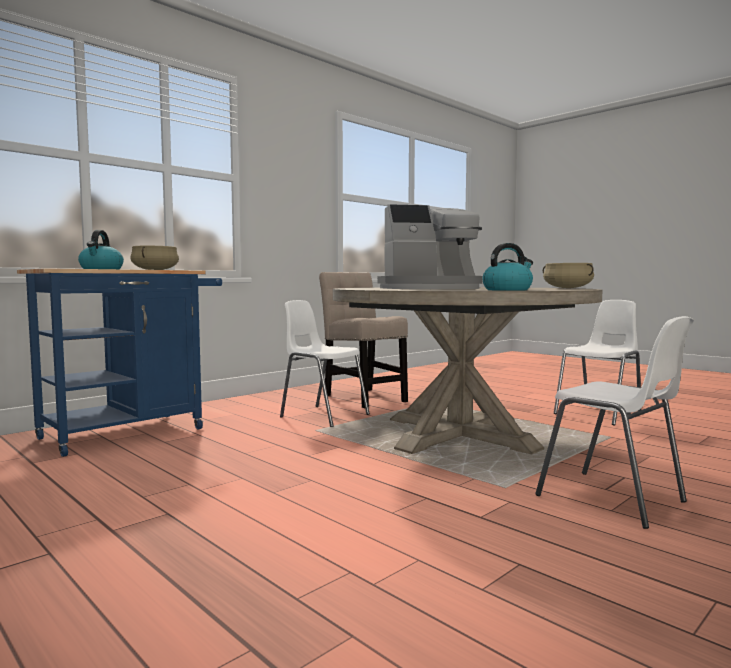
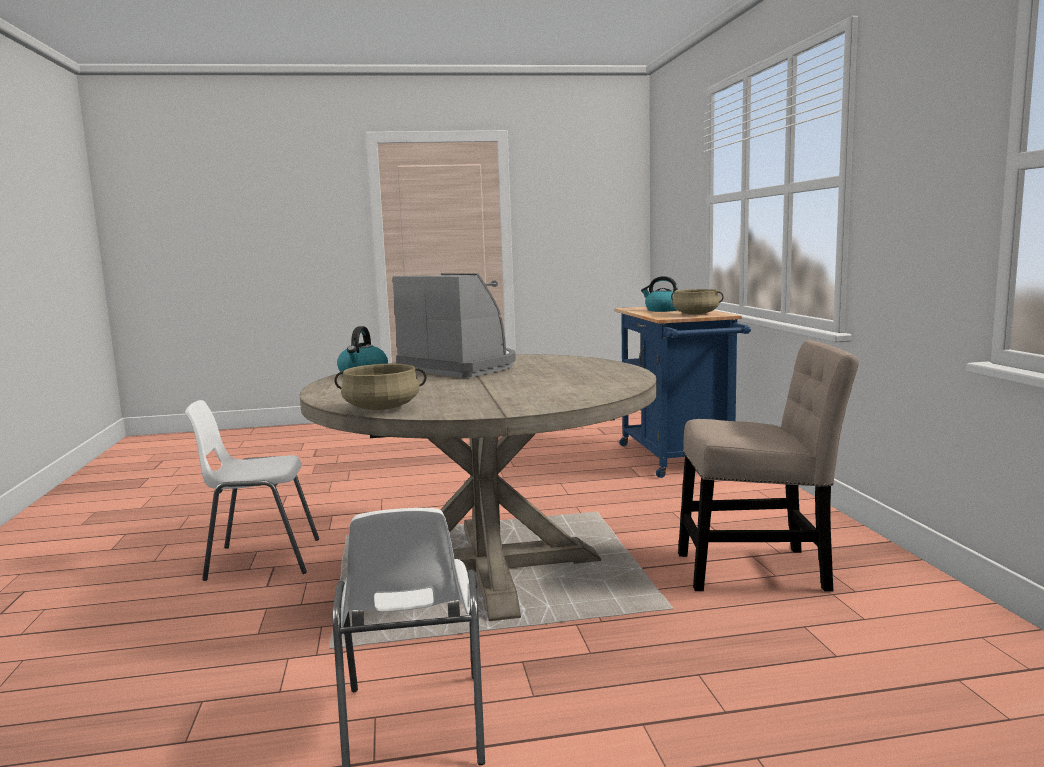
camera: 125 degrees right, 5 degrees up
(323, 415) = (660, 526): white chair -> none
(431, 289) = (460, 367): coffee machine -> coffee machine turned 105 degrees clockwise

